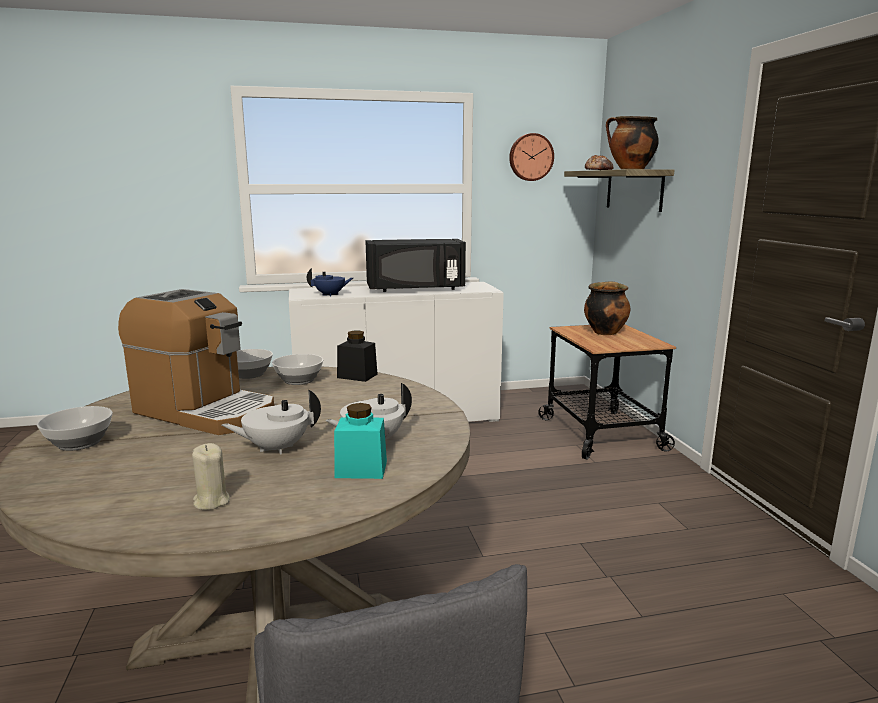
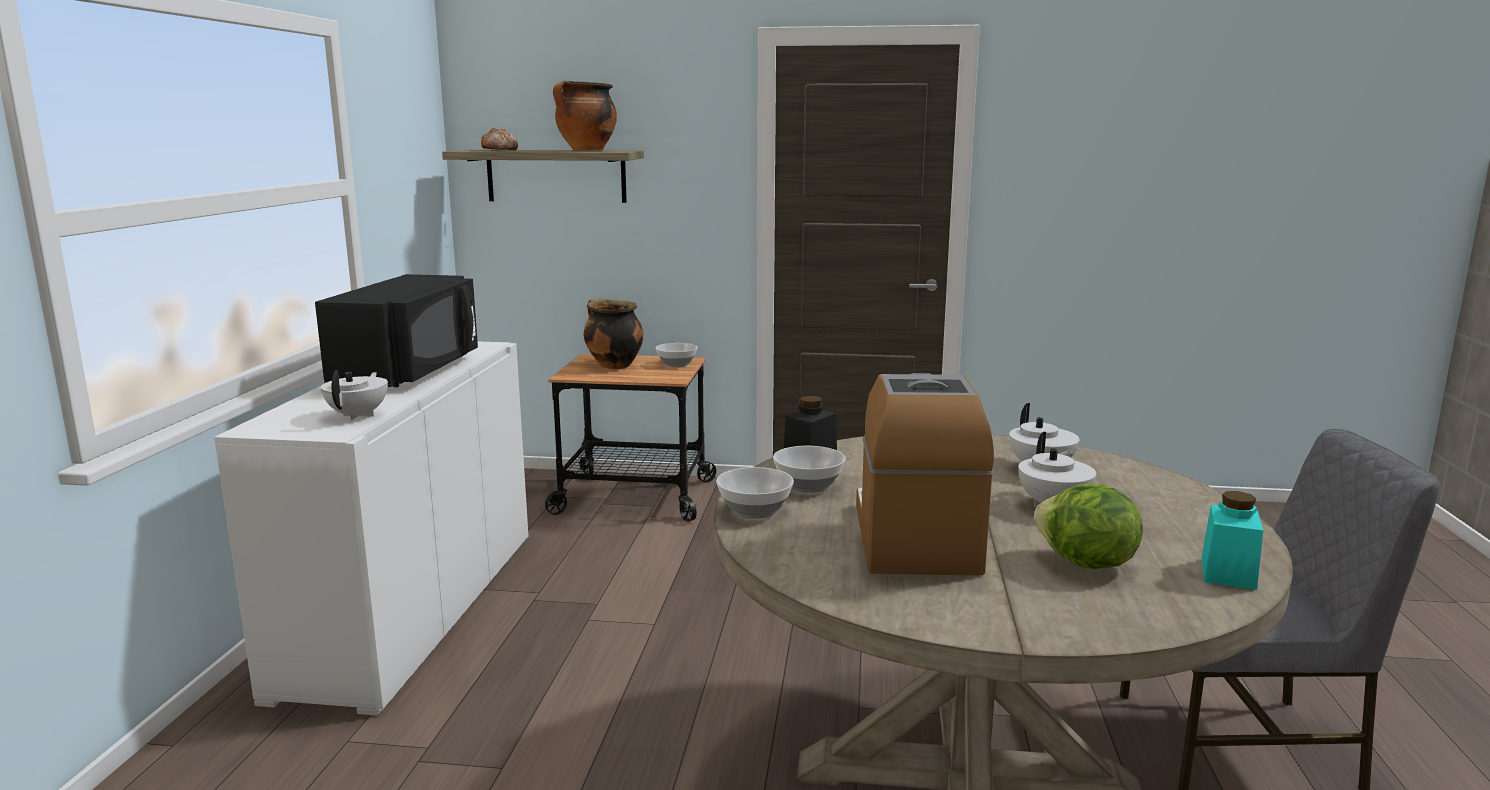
camera: 70 degrees left, 0 degrees up
(81, 443) = (1015, 607): bowl -> bowl (676, 364)
(149, 461) = (1085, 564): none -> lettuce
(205, 411) = (914, 537): coffee machine -> coffee machine turned 45 degrees counterclockwise
(211, 501) = (1186, 535): beige candle -> none
(330, 295) = (359, 415): blue teapot -> white teapot
(361, 469) = (1111, 479): turquoise jar -> turquoise jar (1228, 573)
(530, 157) = (396, 130): wall clock -> none

